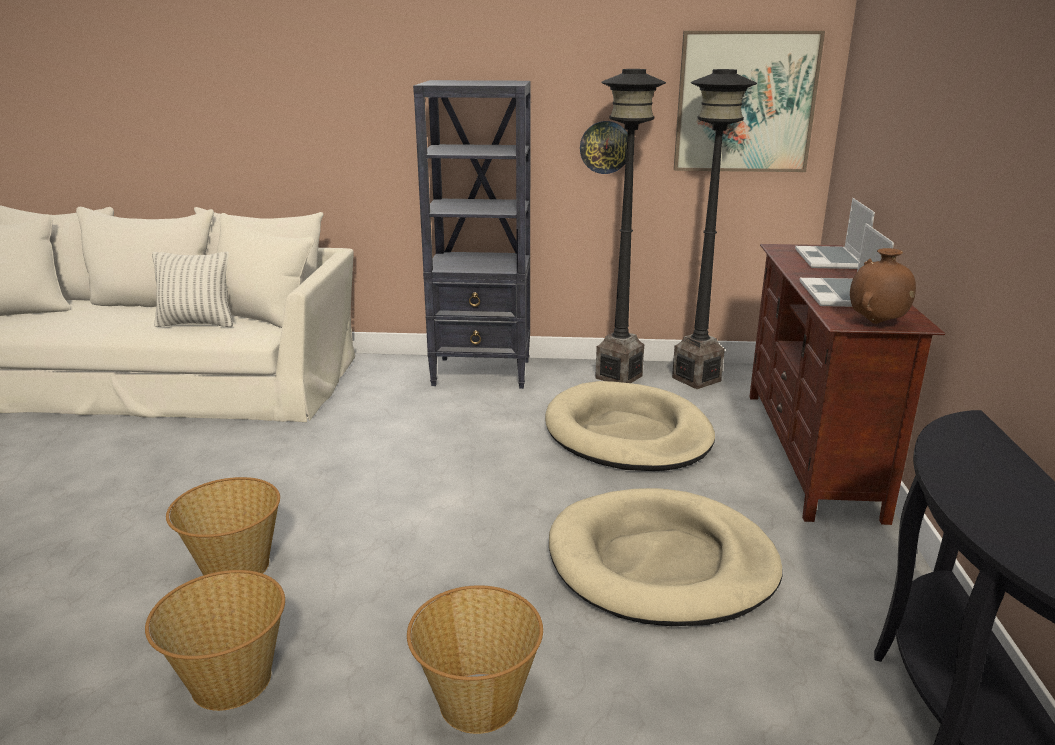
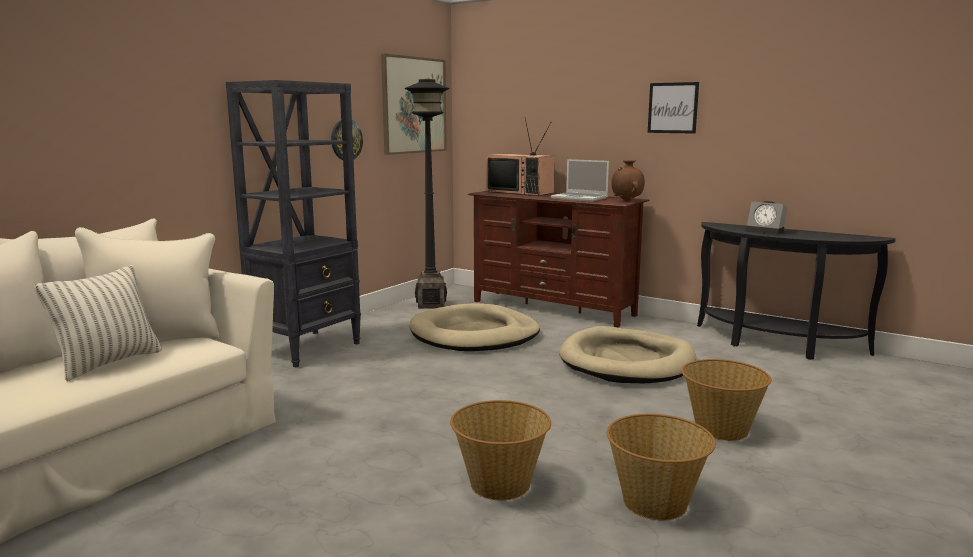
camera: 60 degrees left, 10 degrees down
(619, 377) = (392, 318): black floor lamp -> none
(830, 260) = (521, 192): laptop -> television
(981, 480) = (766, 231): none -> alarm clock
(1006, 162) = (673, 108): none -> picture

